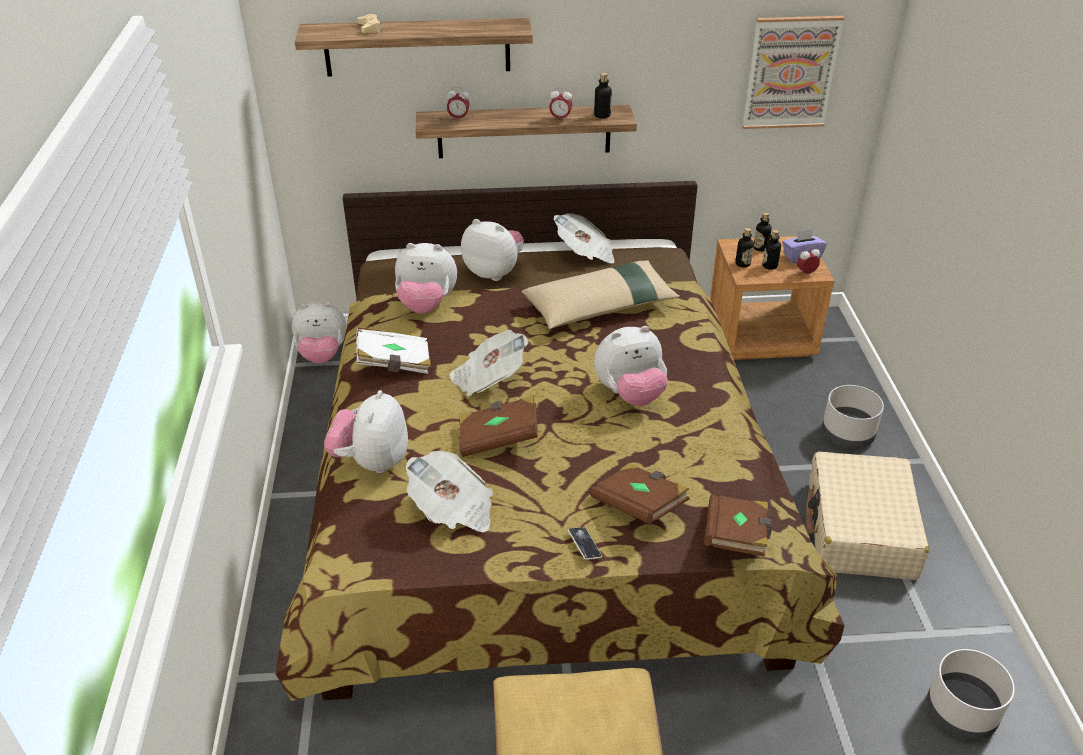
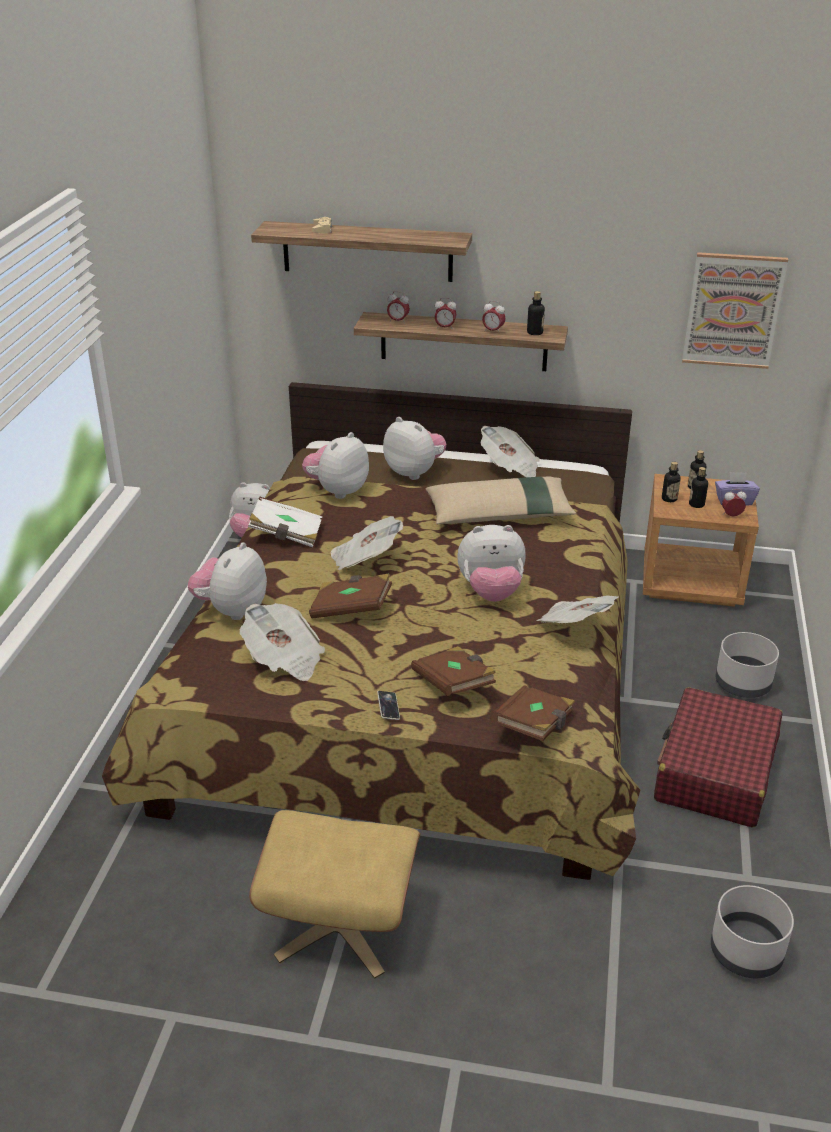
camera: 15 degrees right, 5 degrees down
(426, 305) = (337, 491): plush toy -> plush toy turned 105 degrees clockwise
(510, 120) = (445, 328): none -> alarm clock
(726, 417) = (575, 626): none -> newspaper
(859, 530) = (715, 772): beige suitcase -> red suitcase

